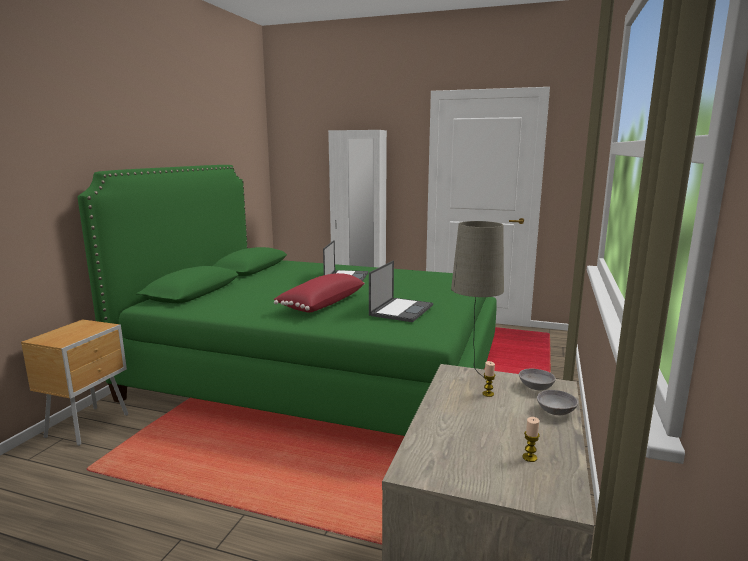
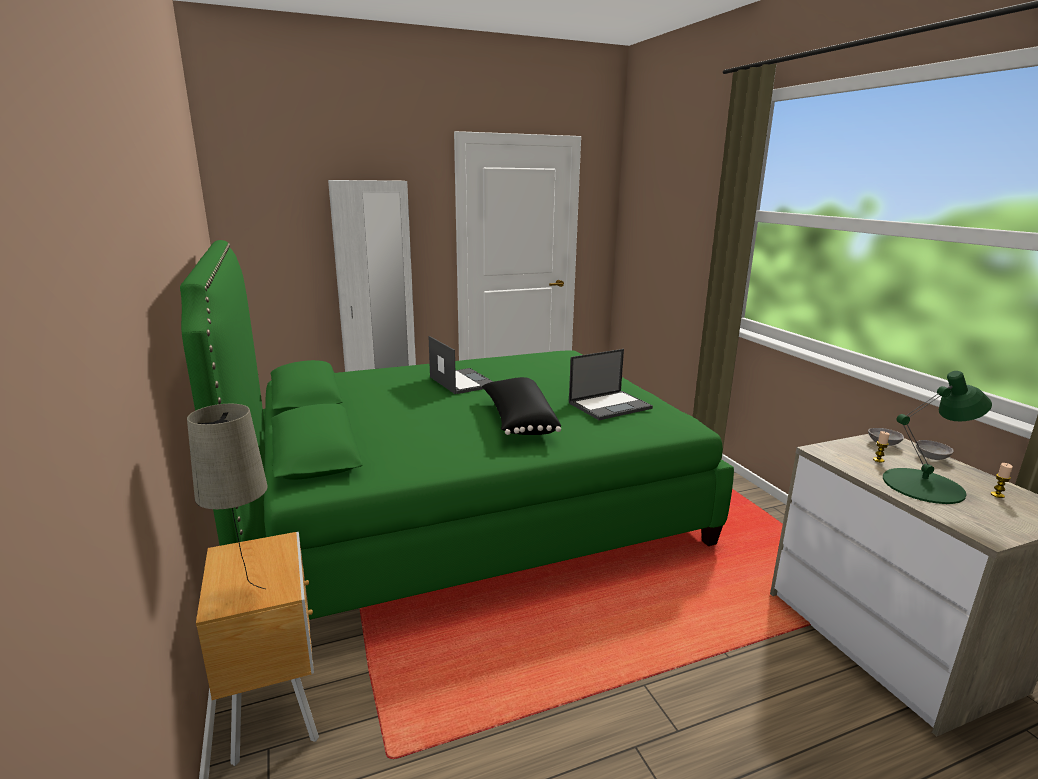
camera: 40 degrees left, 5 degrees up
(321, 304) = (518, 421): red pillow -> black pillow
(401, 310) = (610, 405): laptop -> laptop turned 75 degrees clockwise
(471, 422) = (924, 486): none -> green table lamp
(472, 376) = (837, 449): beige table lamp -> beige table lamp (248, 592)

